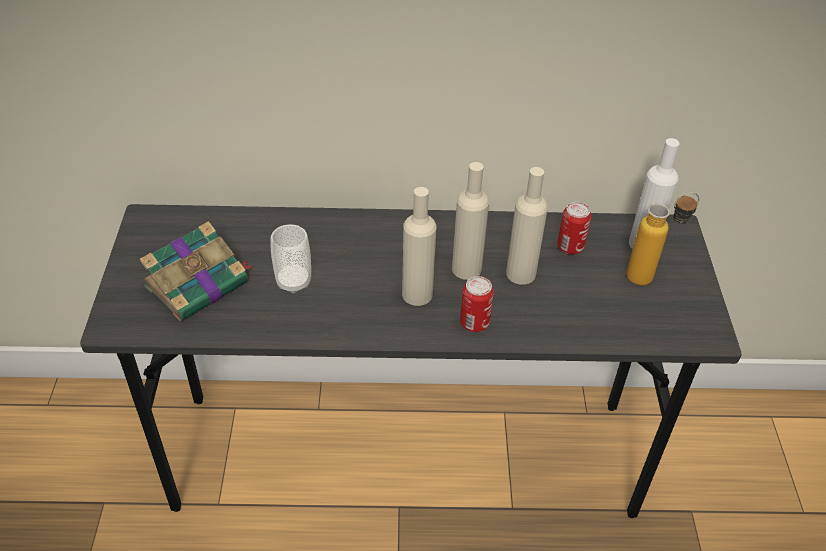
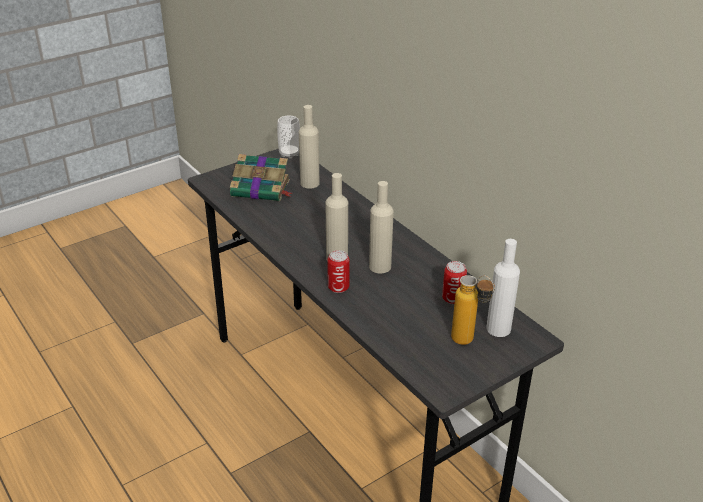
camera: 55 degrees right, 10 degrees down
(293, 282) = (297, 215): cup -> cup (289, 154)
(520, 273) = (402, 288): beige bottle -> beige bottle (309, 183)

